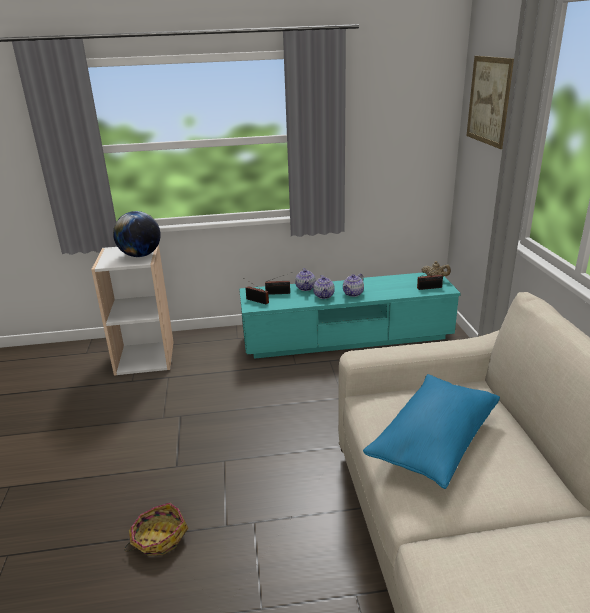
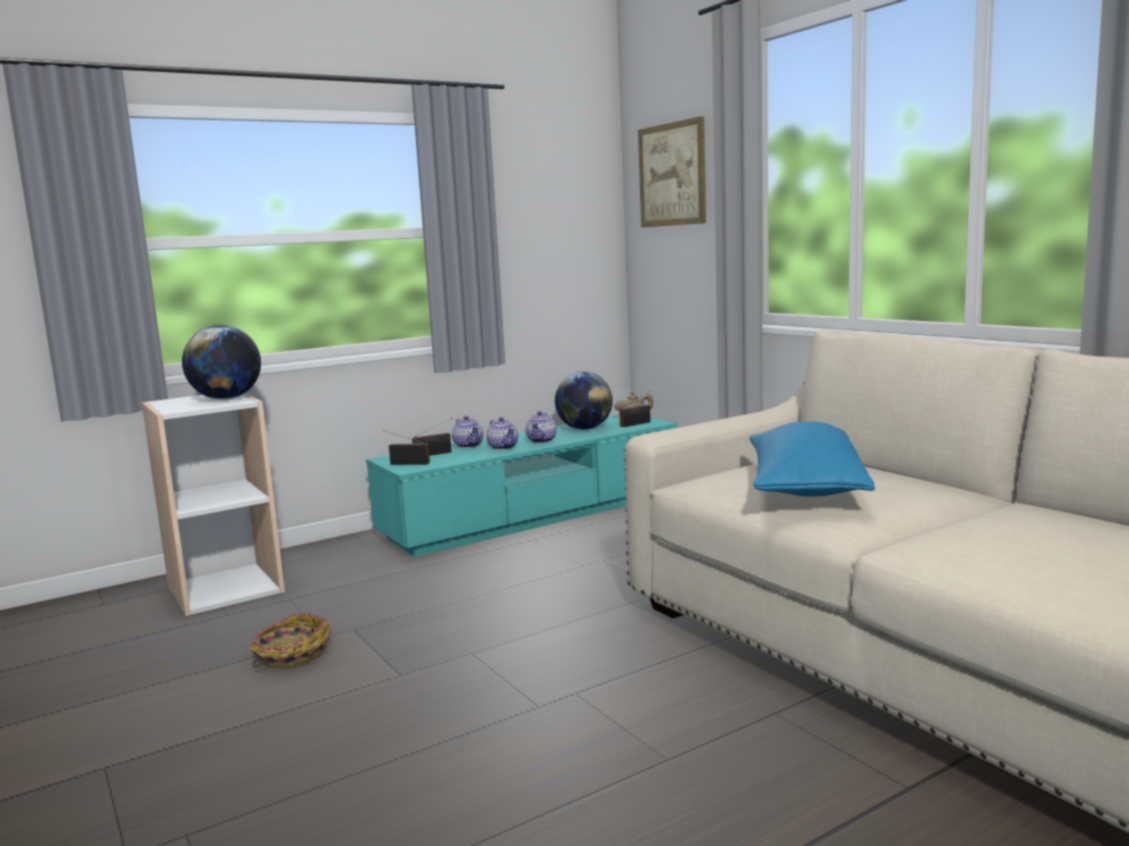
camera: 25 degrees left, 15 degrees down
(158, 538) = (445, 744): basket -> basket (291, 655)
(391, 285) = (584, 429): none -> globe

